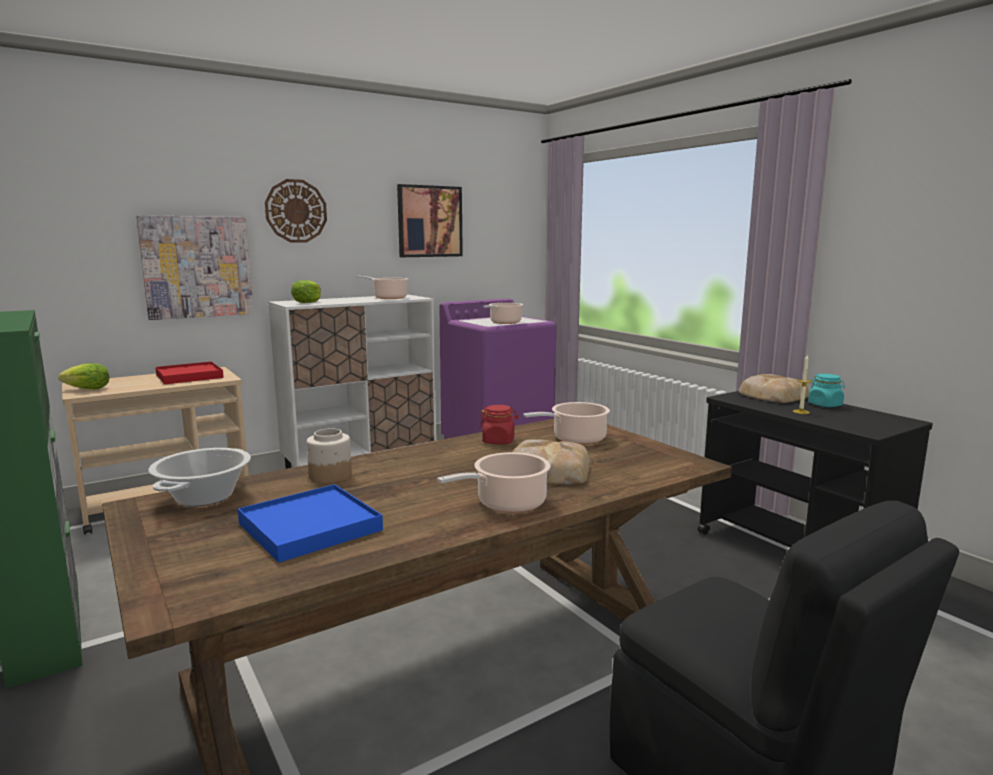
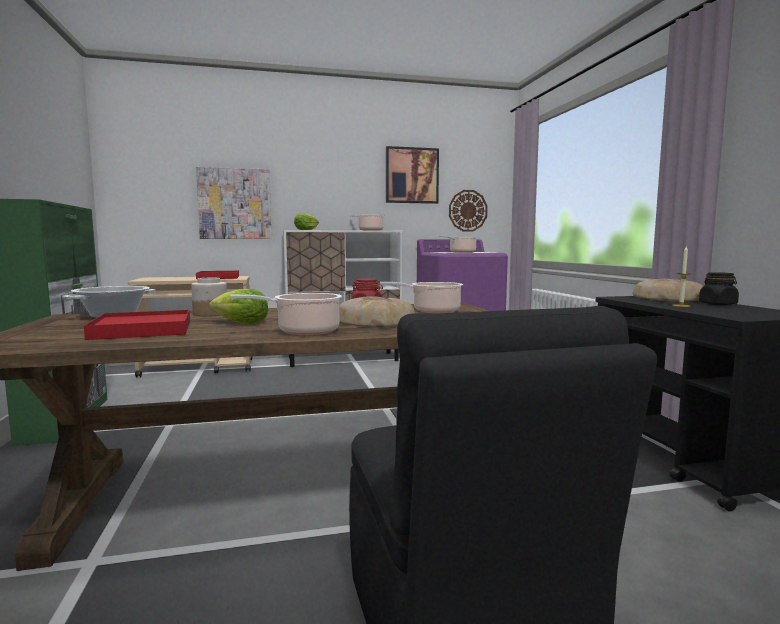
camera: 20 degrees right, 5 degrees down
(87, 389) = (149, 279): lettuce -> lettuce (241, 323)
(296, 211) = (306, 166): wall clock -> wall clock (467, 210)
(310, 526) = (143, 329): blue tray -> red tray
(825, 405) = (718, 304): turquoise jar -> black jar

